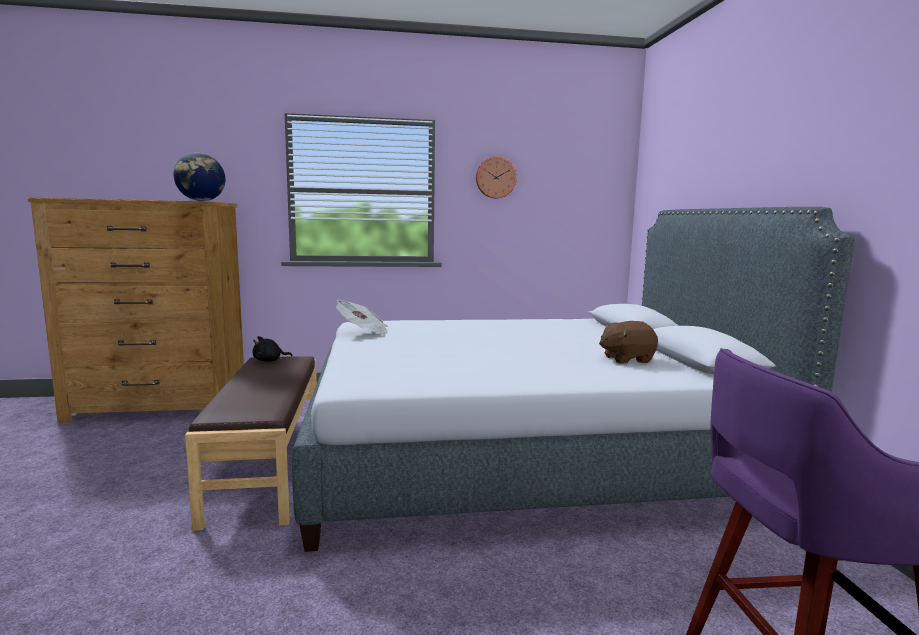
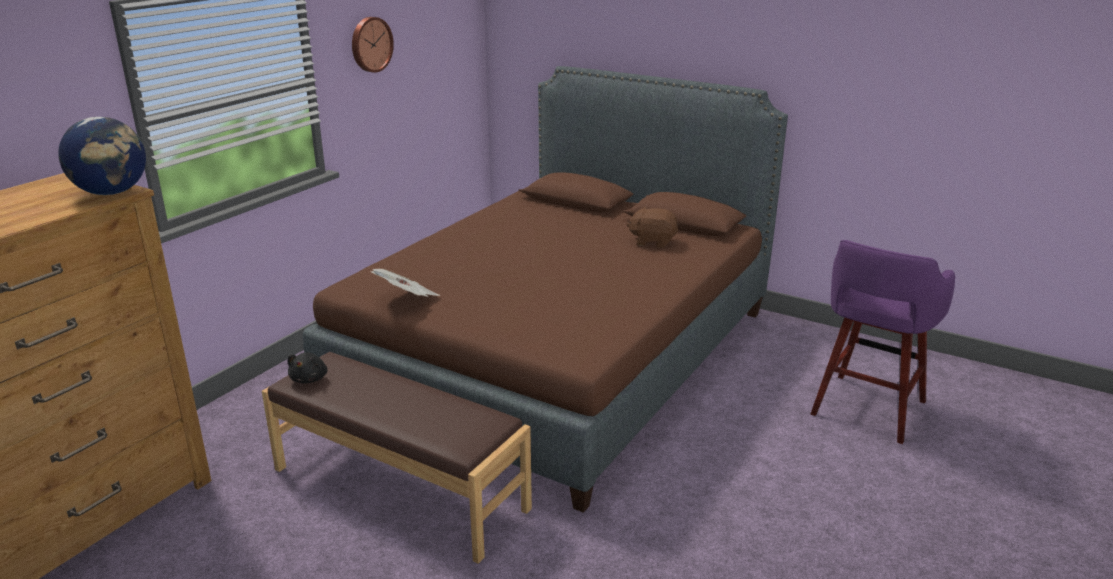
camera: 50 degrees left, 15 degrees up
(525, 454) = (560, 355): grey bed -> brown bed
(626, 359) = (653, 241): brown plush toy -> brown plush toy turned 75 degrees clockwise

